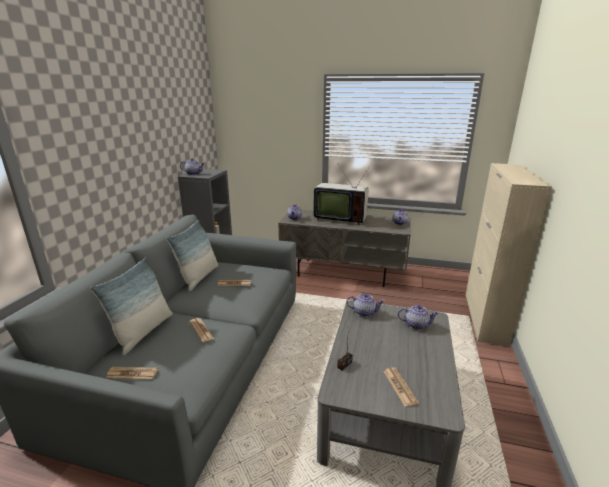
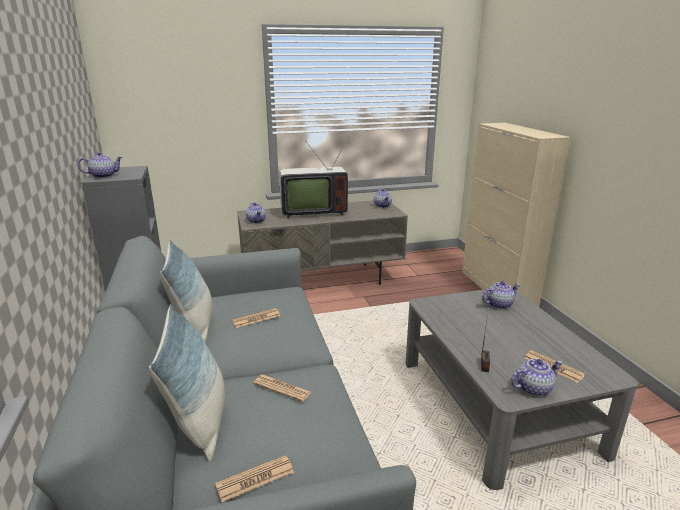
camera: 30 degrees left, 0 degrees up
(364, 312) = (440, 307): teapot -> teapot (533, 388)

